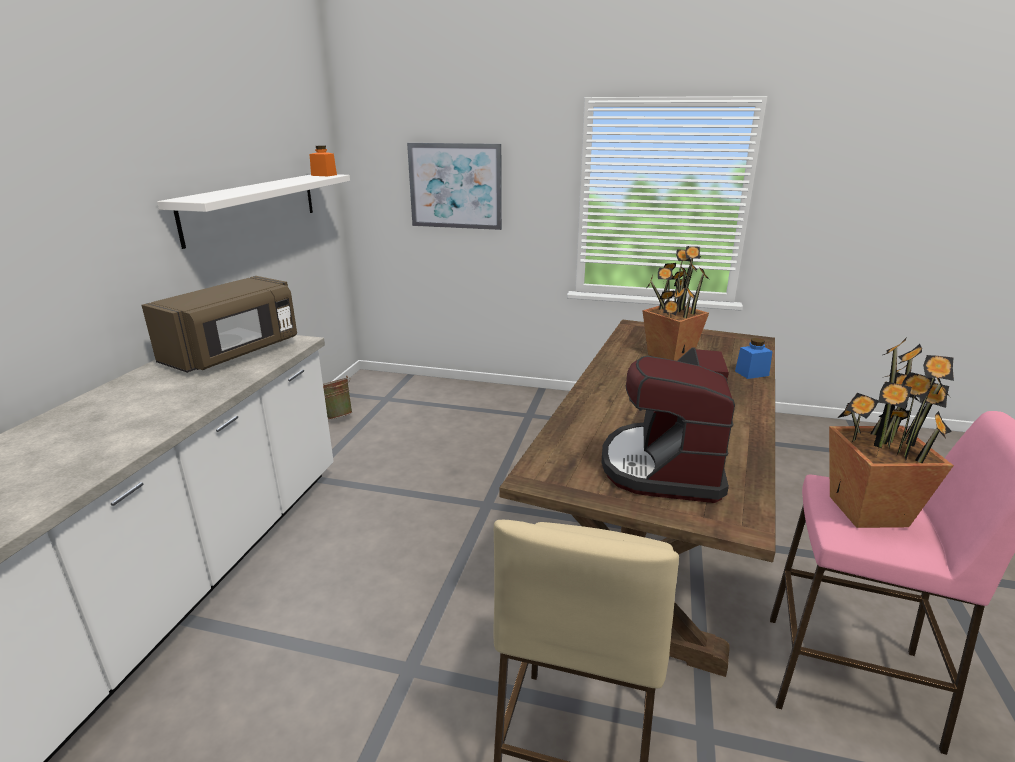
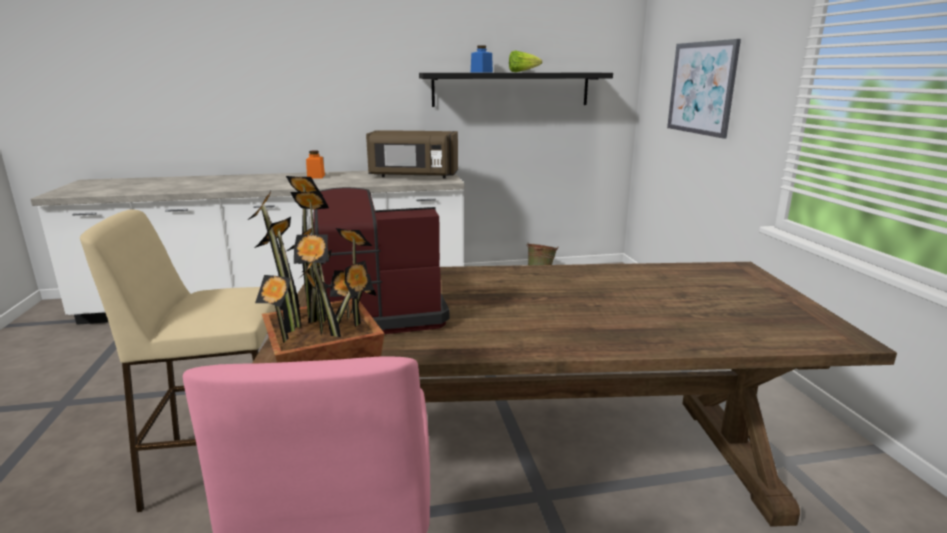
camera: 65 degrees right, 5 degrees down
(253, 206) = (511, 89): white shelf -> black shelf
(271, 184) = (522, 72): none -> lettuce
(324, 175) = (593, 72): orange jar -> orange jar (316, 176)
(669, 355) = (669, 292): potted plant -> none
(751, 373) = (691, 341): blue jar -> blue jar (481, 72)

